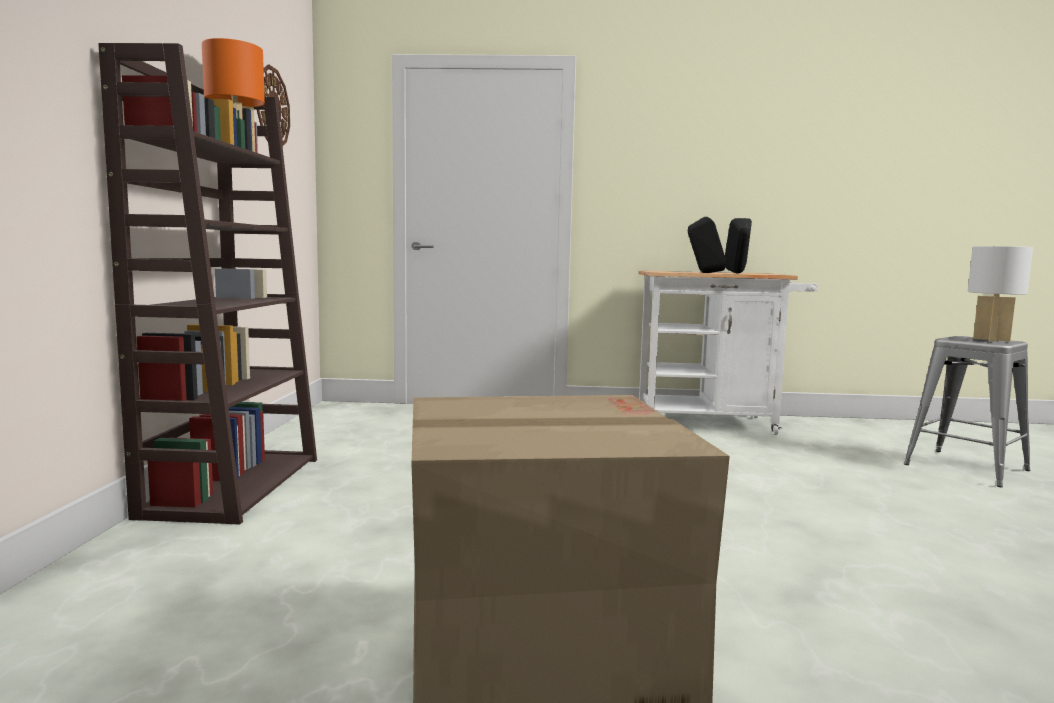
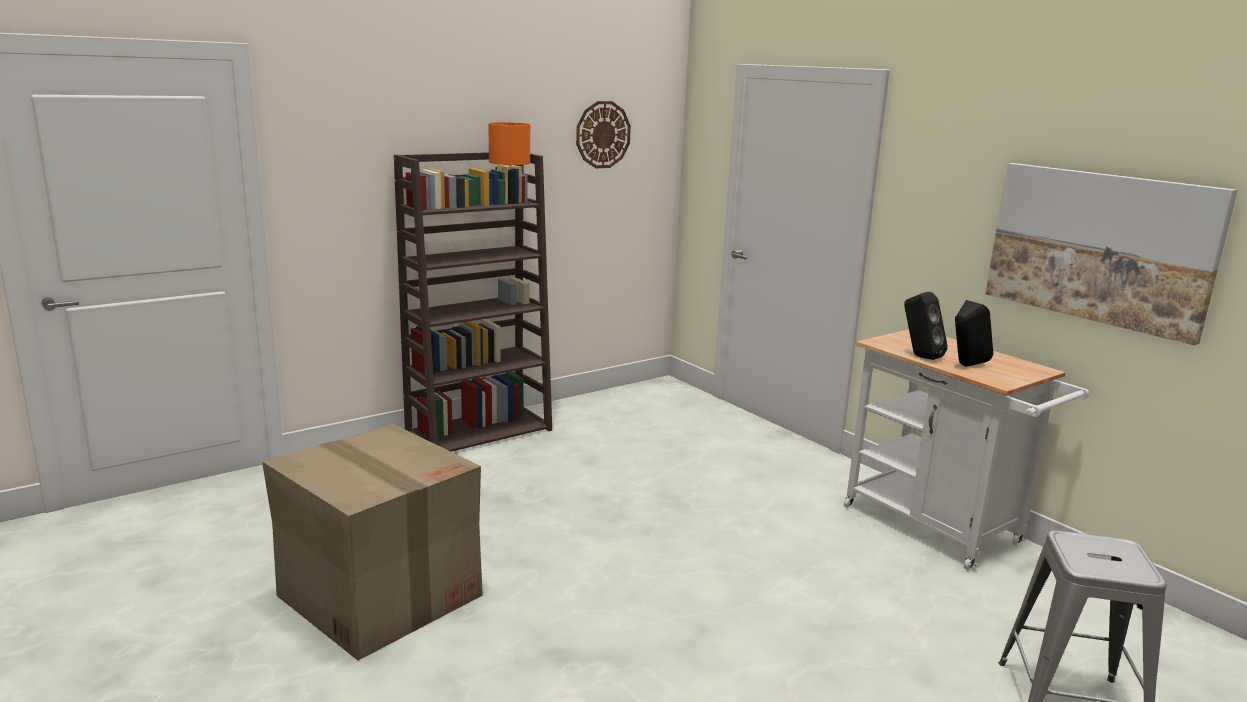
camera: 50 degrees right, 10 degrees up
(777, 178) = (1100, 247): none -> picture
(991, 339) = (1126, 561): white table lamp -> none

